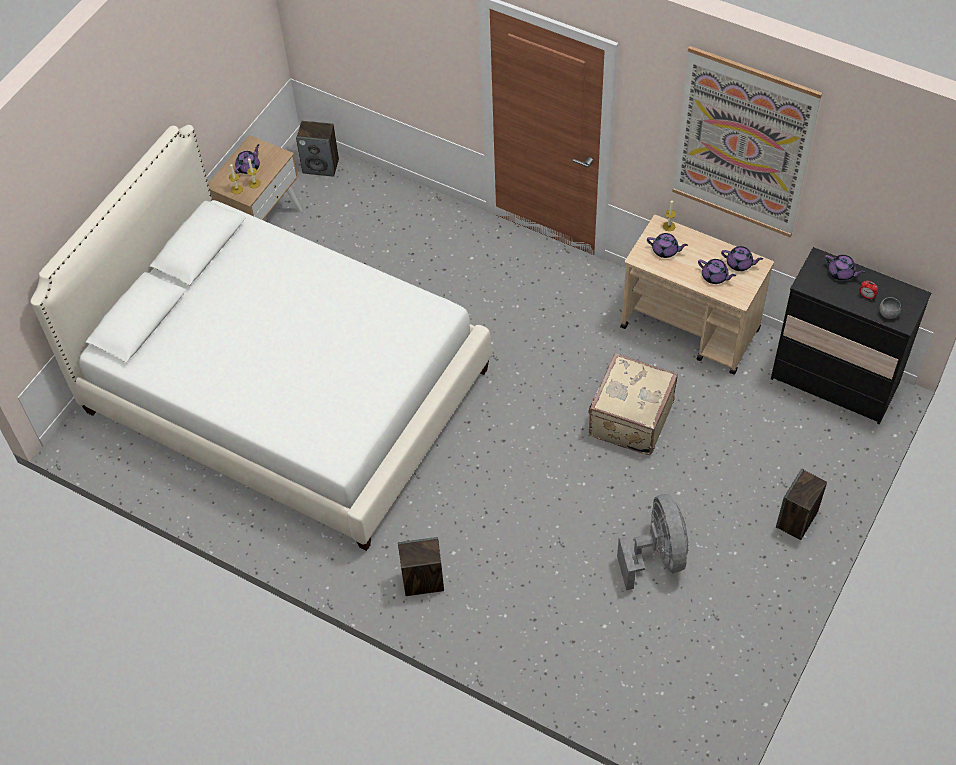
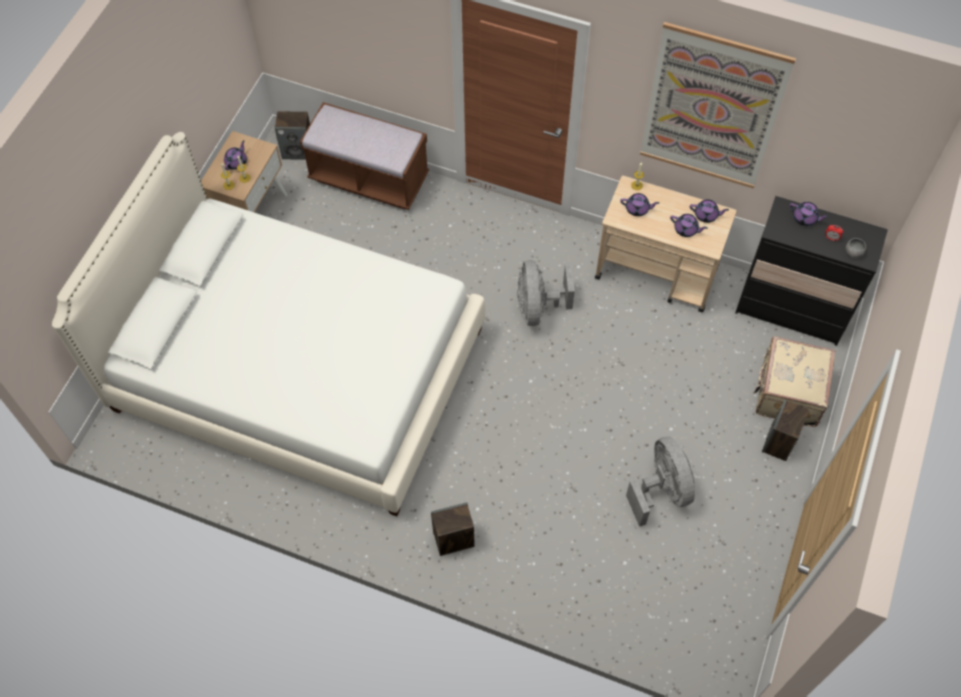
camera: 10 degrees left, 5 degrees up
(392, 201) = (369, 178): none -> brown bench
(553, 352) = (538, 307): none -> grey fan
(629, 419) = (616, 363): beige suitcase -> beige suitcase (787, 393)

